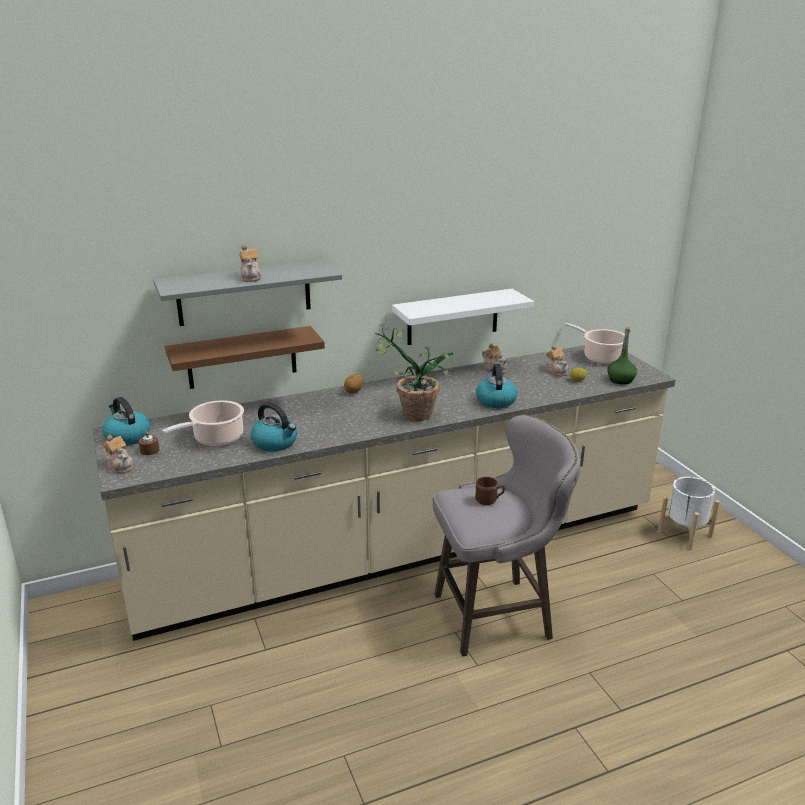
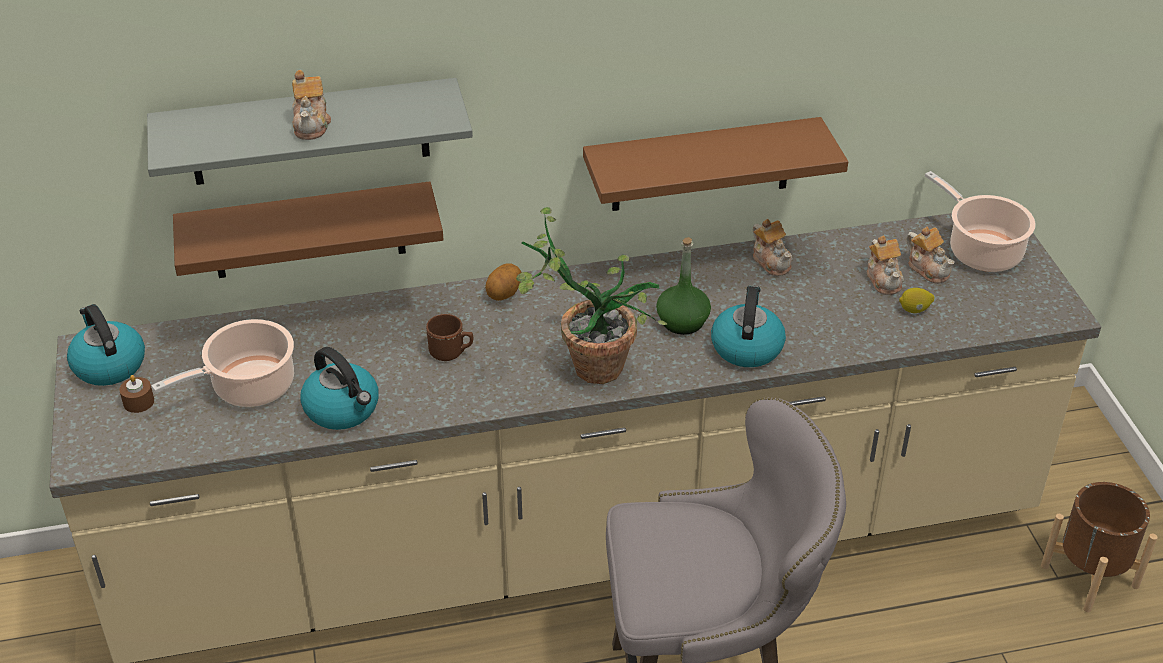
camera: 10 degrees right, 15 degrees up
(120, 465) = (87, 432): teapot -> teapot (928, 269)
(453, 317) = (701, 165): white shelf -> brown shelf
(489, 500) = (695, 543): brown mug -> brown mug (451, 352)
(620, 380) = (996, 317): green bottle -> green bottle (682, 322)
(684, 534) = (1089, 575): white planter -> brown planter

